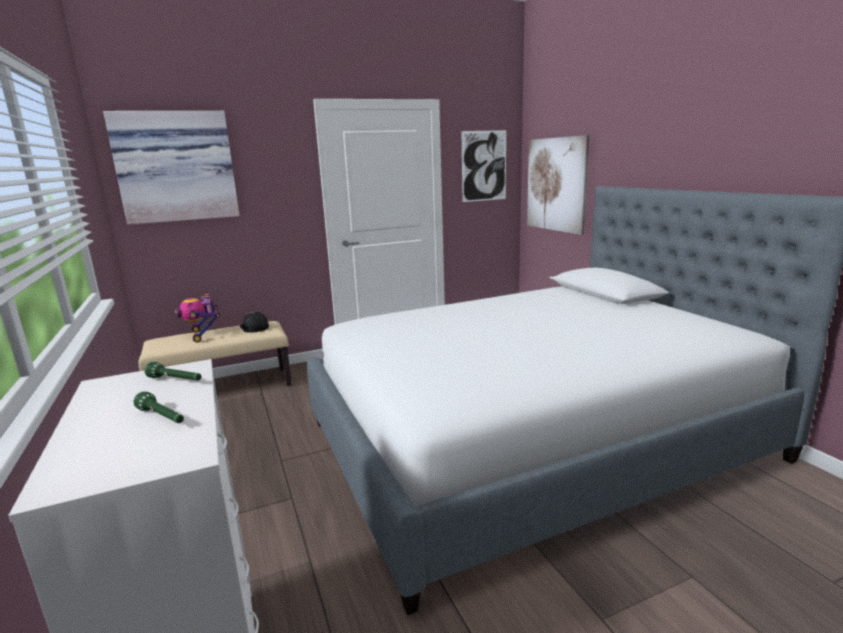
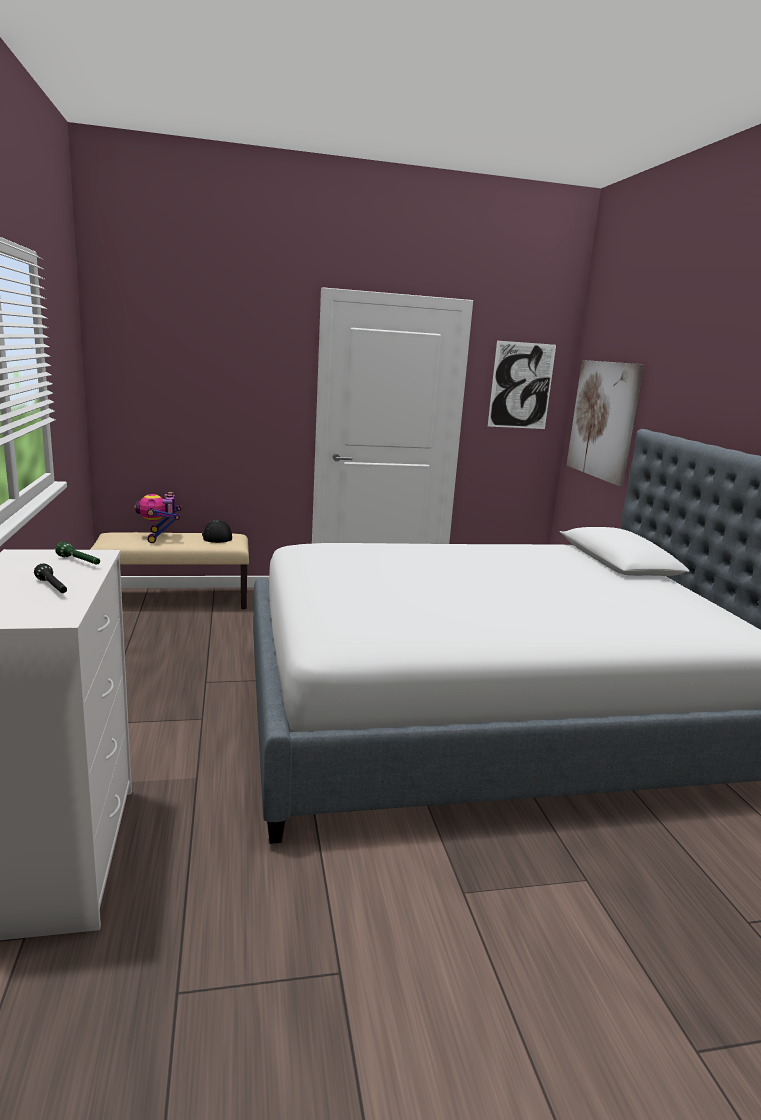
camera: 10 degrees right, 0 degrees up
(162, 417) = (53, 588): green flashlight -> black flashlight
(176, 167) = (160, 349): picture -> none

